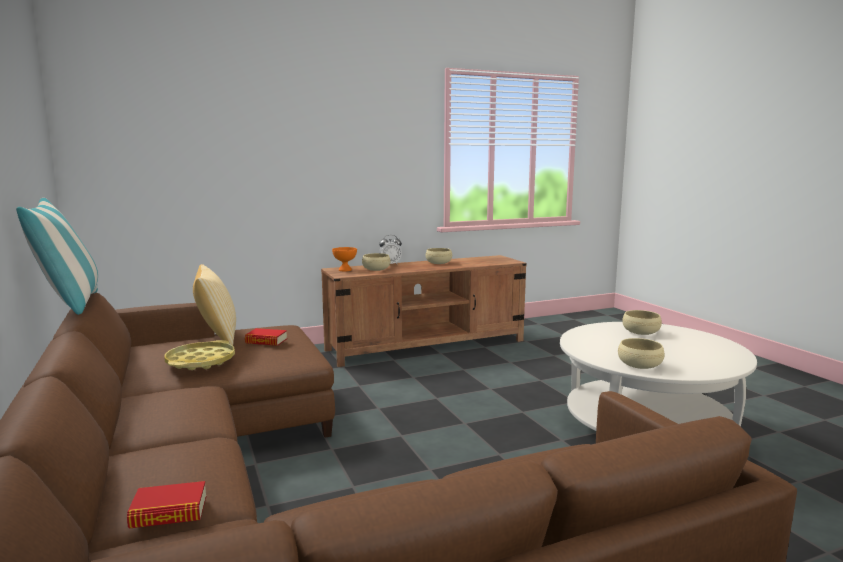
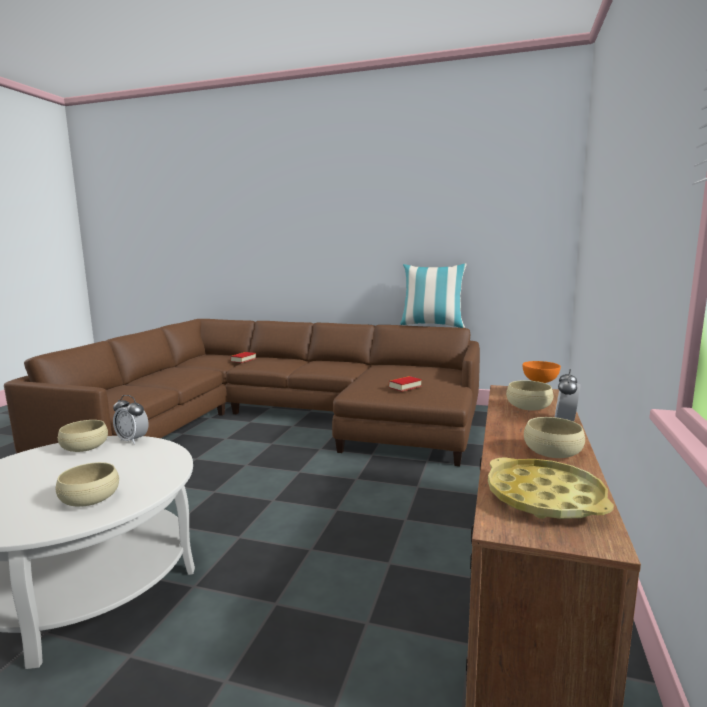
camera: 130 degrees right, 0 degrees up
(201, 361) = (385, 372): yellow tray -> yellow tray (544, 498)
(217, 338) = (436, 380): pillow -> none
(595, 358) = (132, 440): none -> alarm clock

